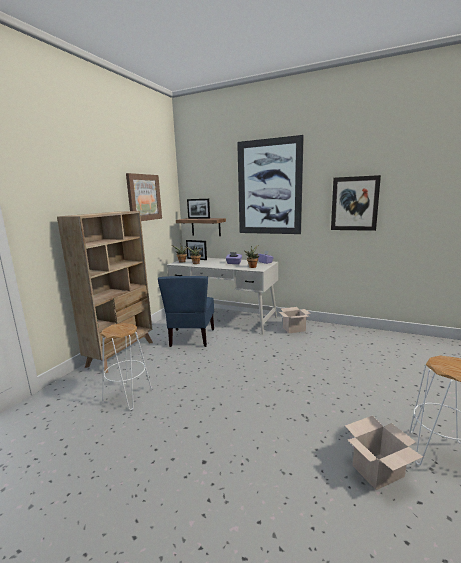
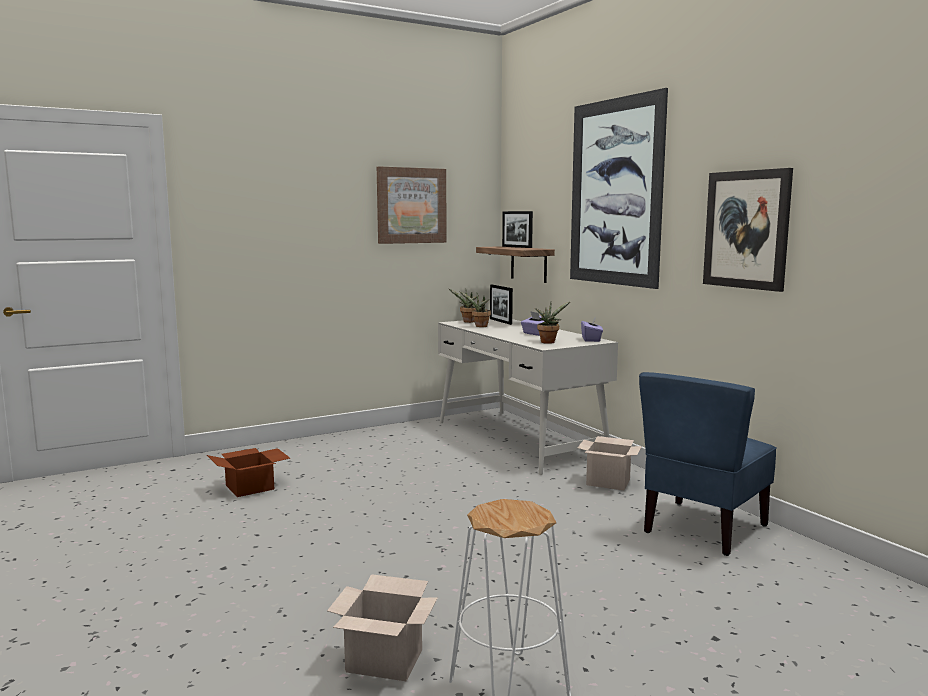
camera: 35 degrees right, 5 degrees down
(121, 353) = (313, 444): beige bookcase -> none
(128, 396) = (251, 487): white stool -> cardboard box
(191, 338) = (425, 451): blue chair -> blue chair (703, 528)

